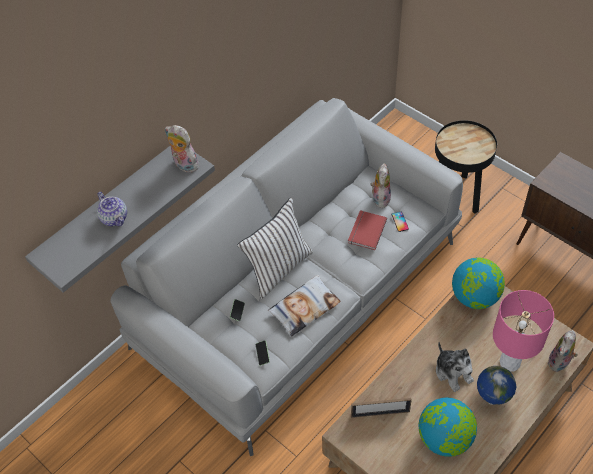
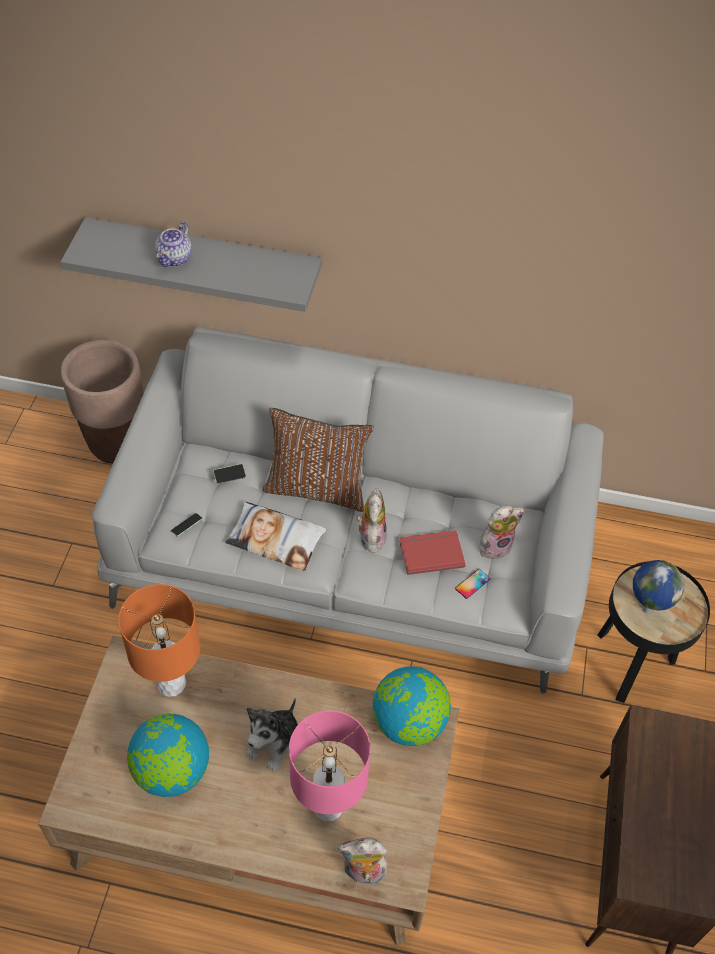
camera: 55 degrees right, 0 degrees up
(111, 396) = (117, 445): none -> brown planter
(184, 165) = (287, 279): plush toy -> plush toy (371, 537)
(278, 268) = (316, 488): white pillow -> brown pillow
(380, 413) = (172, 684): picture frame -> orange table lamp
(490, 402) = (253, 805): globe -> globe (645, 609)

